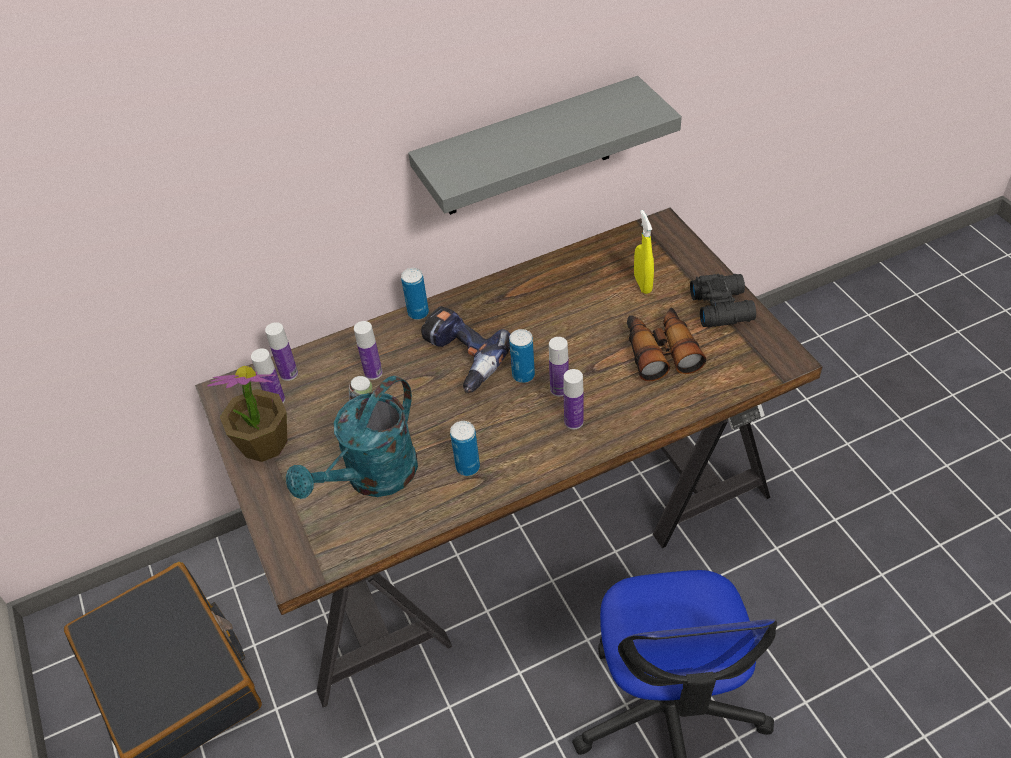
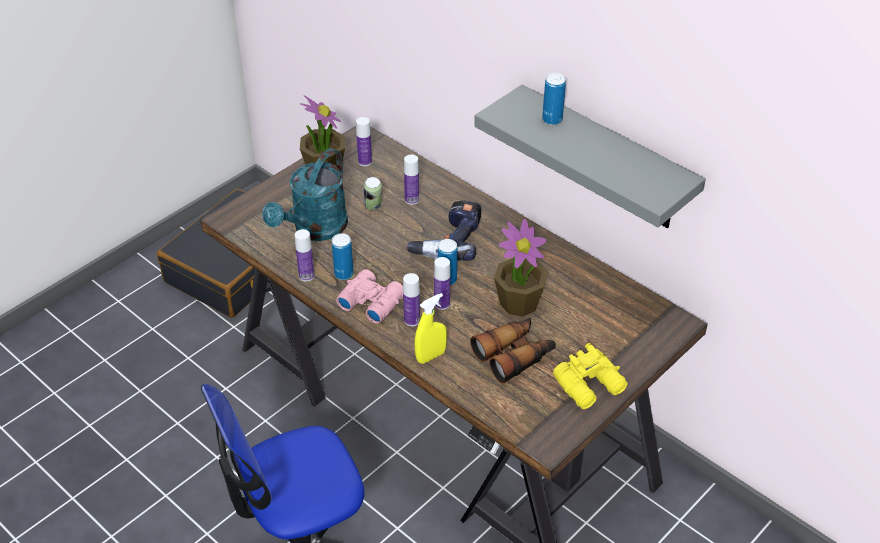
camera: 65 degrees right, 5 degrees down
(289, 374) = (391, 159): bottle -> bottle (306, 276)
(372, 478) = (315, 230): turquoise watering can -> turquoise watering can turned 75 degrees counterclockwise
(418, 313) = (484, 204): can -> can (552, 120)
(526, 451) = (371, 301): none -> pink binoculars
(585, 326) = (519, 302): none -> potted plant
(642, 284) = (590, 326): yellow spray bottle -> yellow spray bottle (431, 356)
(722, 306) = (591, 386): black binoculars -> yellow binoculars

